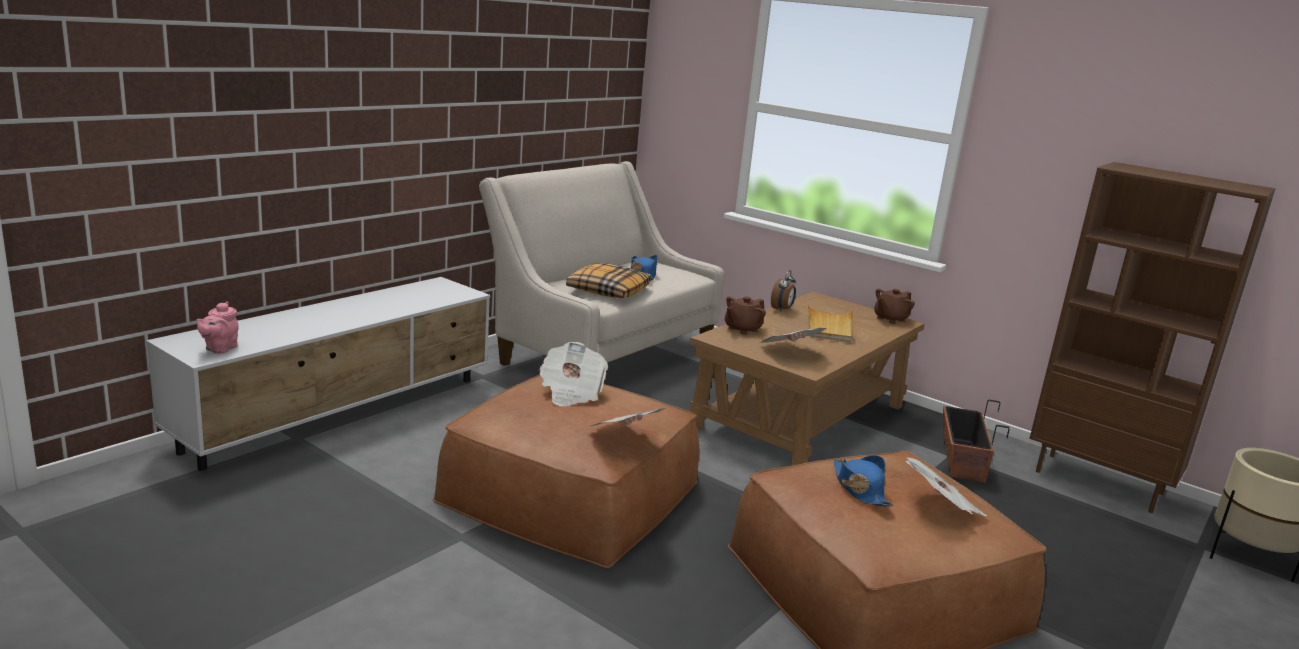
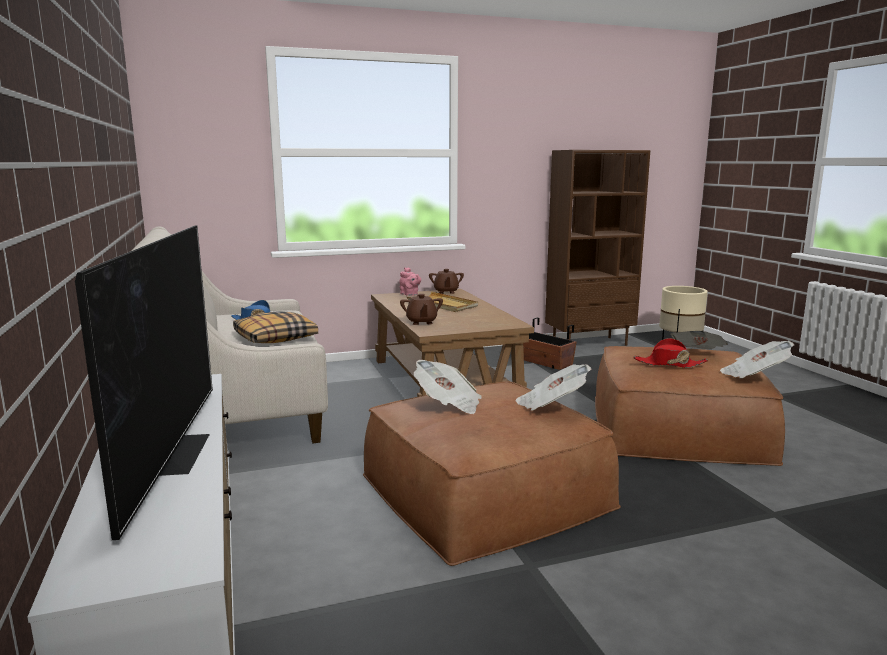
camera: 55 degrees left, 5 degrees down
(219, 349) = (172, 547): pink teapot -> pink teapot (410, 294)
(336, 318) = (173, 453): none -> television
(782, 309) = (396, 307): alarm clock -> none
(789, 352) = (477, 321): newspaper -> newspaper (754, 375)
(859, 489) = (669, 364): blue hat -> red hat

